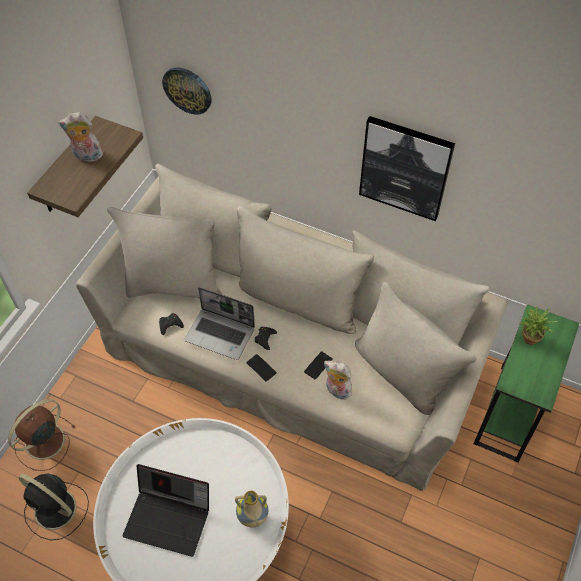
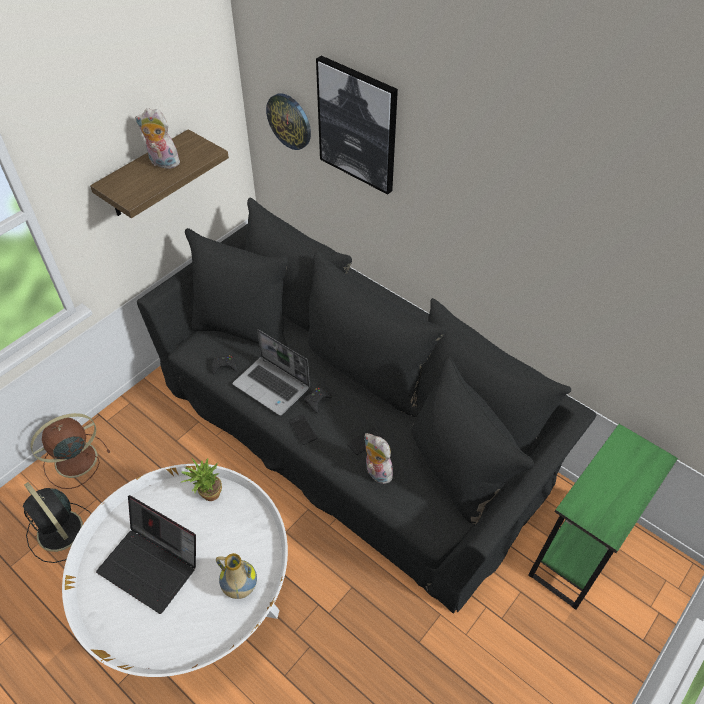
camera: 15 degrees right, 5 degrees down
(290, 357) = (351, 433): beige sofa -> black sofa
(405, 168) = (497, 233): picture -> picture (358, 125)
(528, 340) = (609, 463): potted plant -> potted plant (207, 495)

